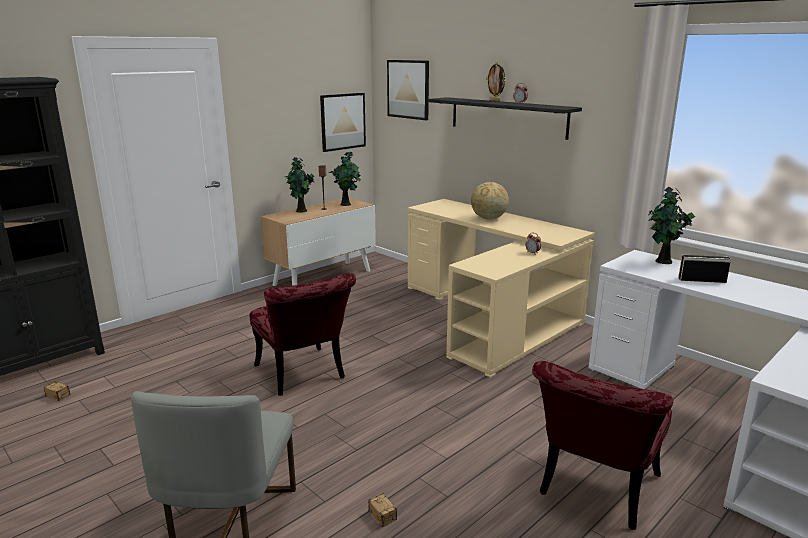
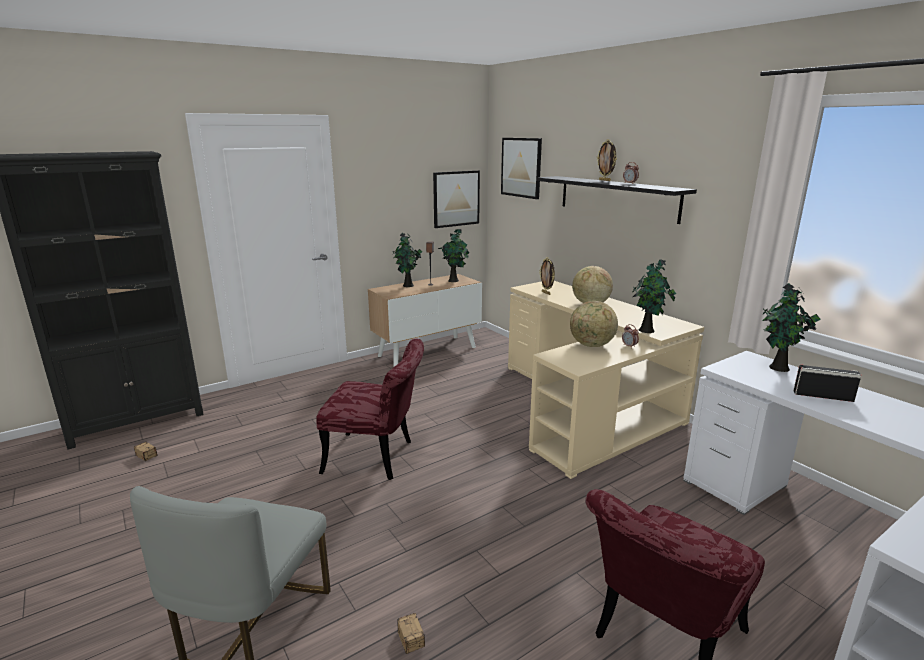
camera: 10 degrees right, 0 degrees up
(304, 376) = (378, 457): red chair -> red chair turned 60 degrees counterclockwise
(444, 211) = (546, 293): none -> picture frame
(499, 254) = (591, 345): none -> globe
(547, 238) = (648, 330): none -> potted plant

